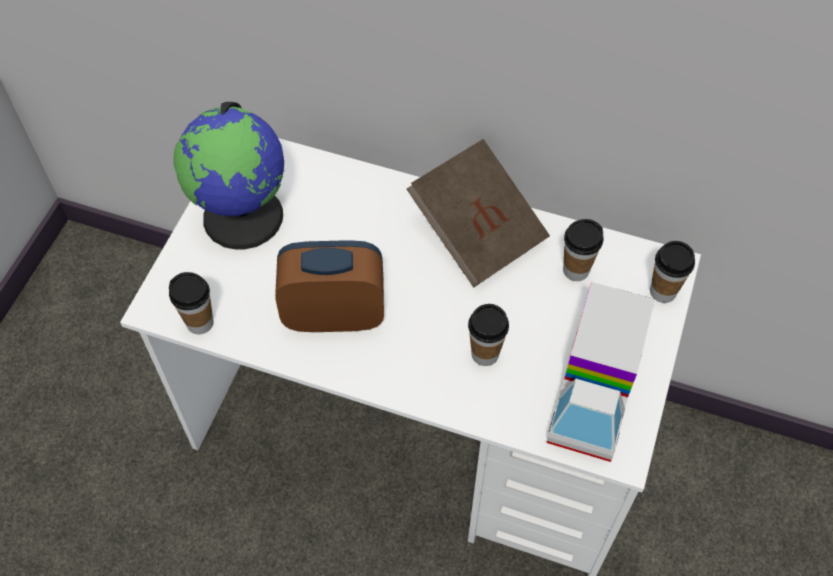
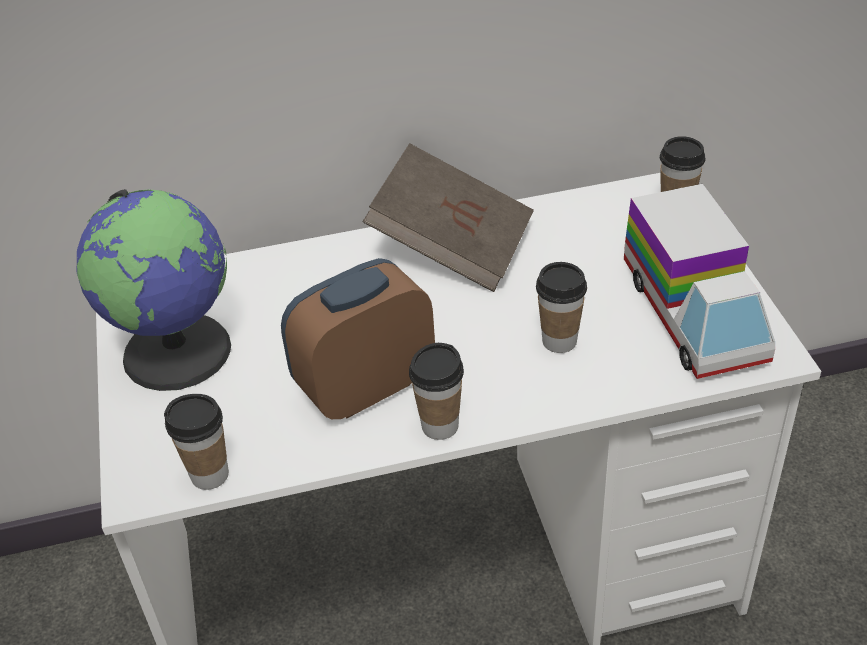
camera: 30 degrees left, 15 degrees down
(576, 270) = (580, 232): cup -> cup (440, 426)

